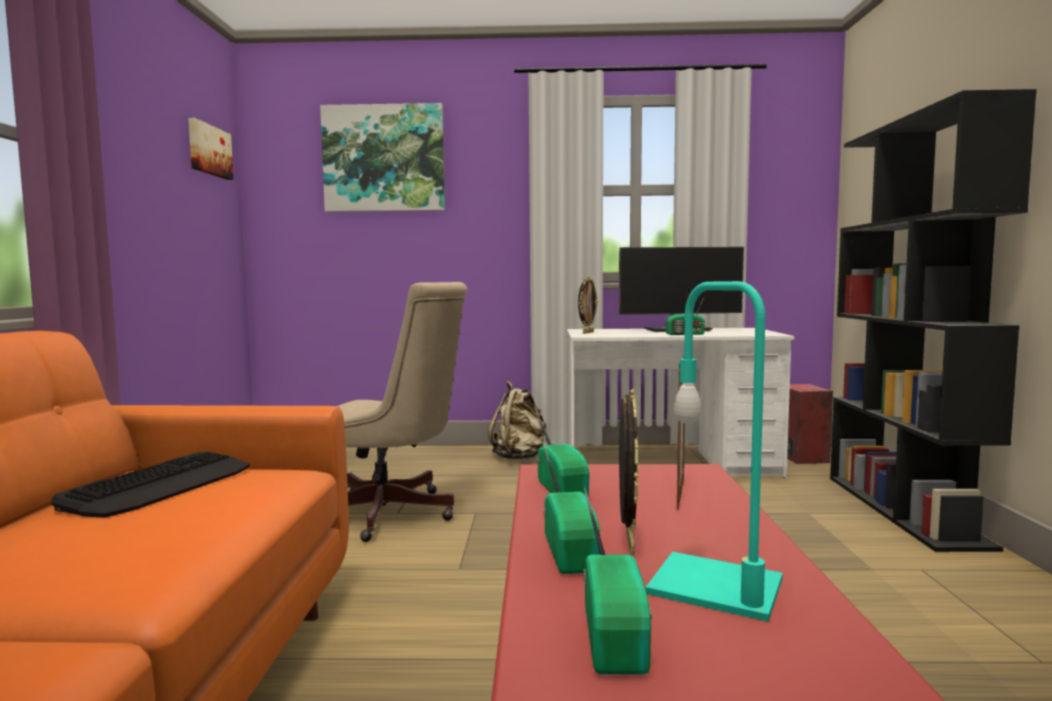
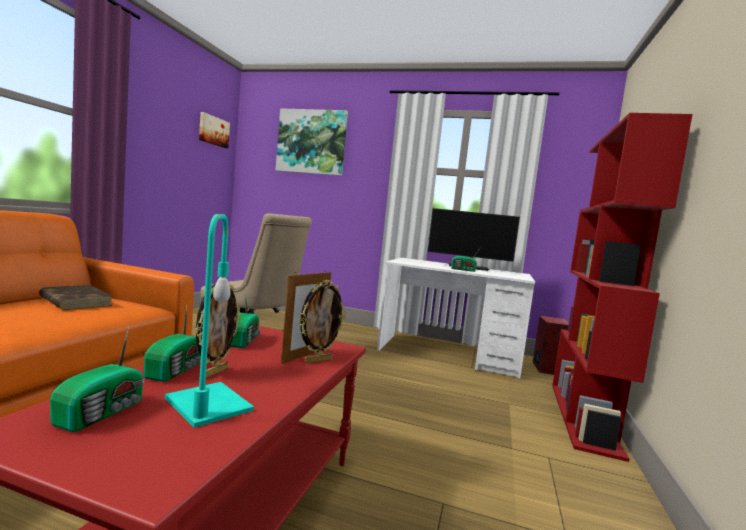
camera: 15 degrees right, 0 degrees up
(161, 485) = (75, 301): keyboard -> brown book
(520, 458) = (360, 333): beige backpack -> none
(587, 332) = (404, 260): picture frame -> picture frame (318, 360)
(905, 510) = (584, 417): black bookcase -> red bookcase

